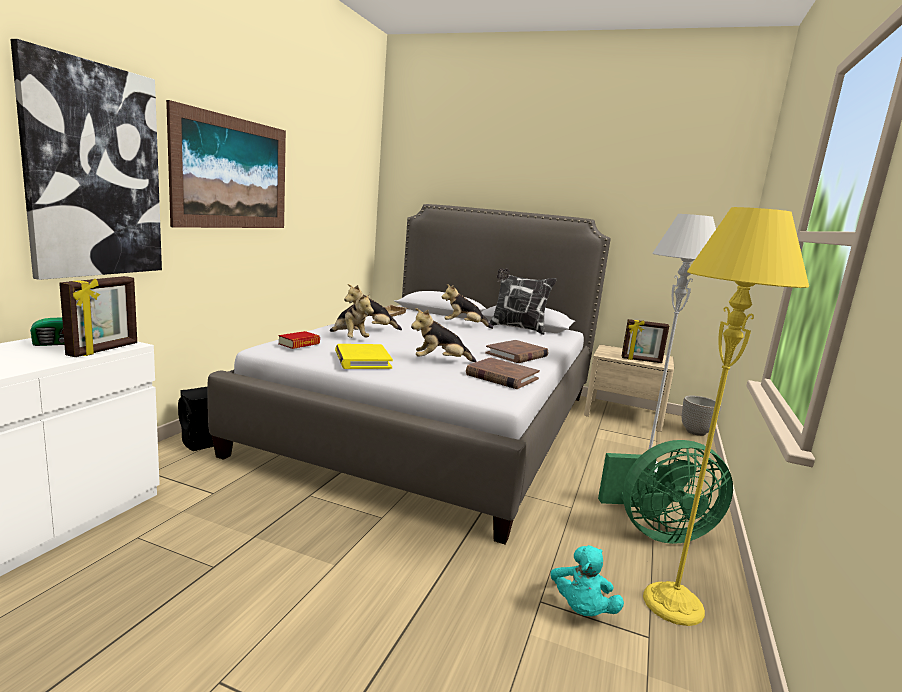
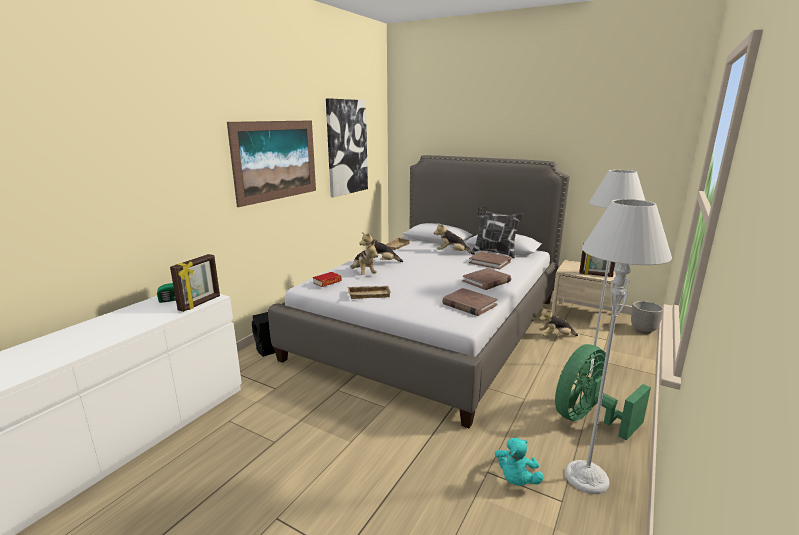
camera: 10 degrees right, 5 degrees up
(94, 172) = (185, 182): picture -> picture (346, 147)
(362, 360) = (369, 294): yellow book -> beige tray
(440, 362) = (426, 292): plush toy -> plush toy (555, 337)
(514, 337) = (490, 262): none -> brown book
(656, 531) = (587, 419): green fan -> green fan turned 135 degrees clockwise
(673, 604) = (586, 477): yellow floor lamp -> grey floor lamp

